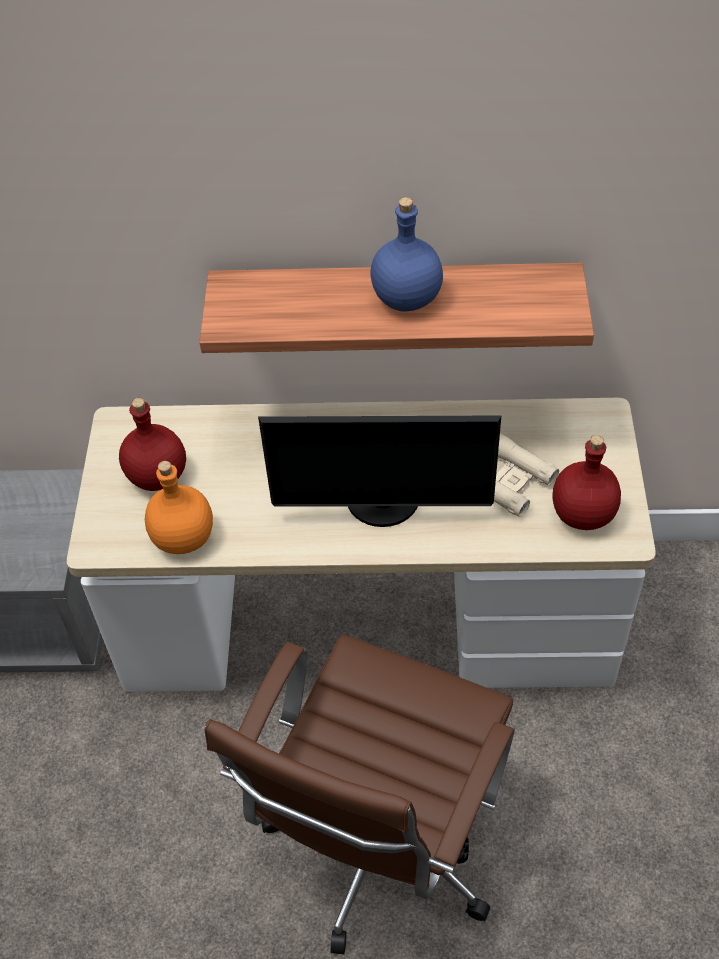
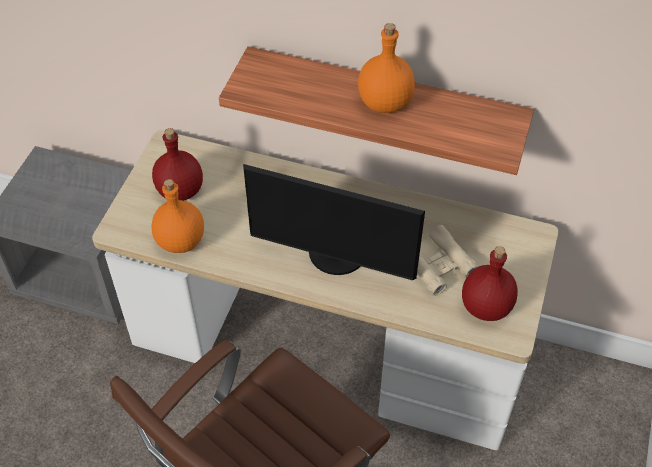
camera: 15 degrees right, 0 degrees up
(405, 299) = (383, 103): blue bottle -> orange bottle

